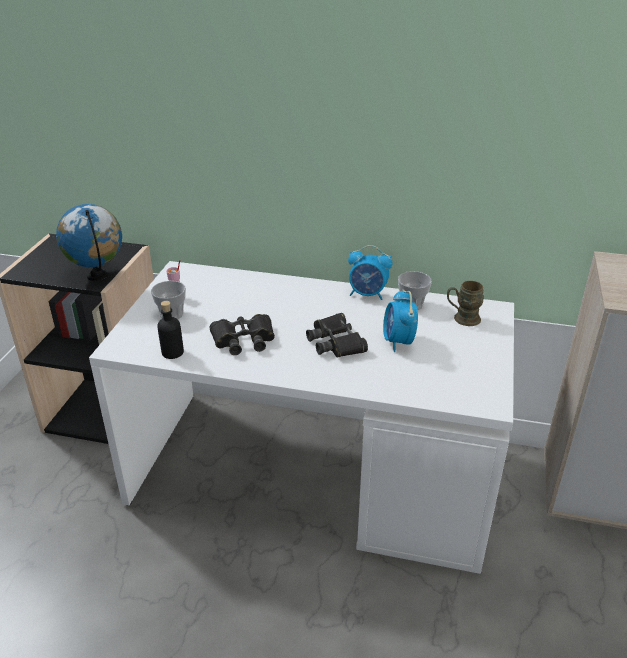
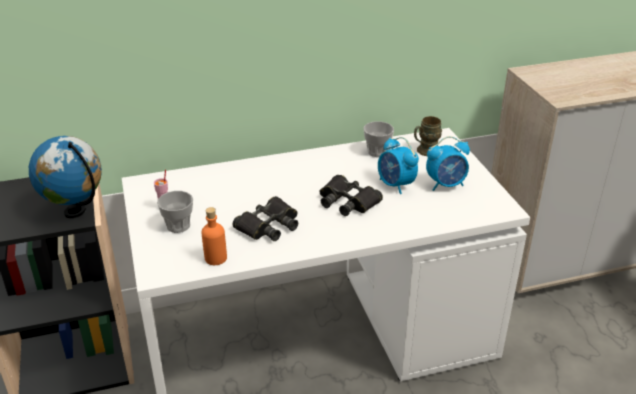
camera: 30 degrees left, 0 degrees up
(172, 352) = (215, 258): black bottle -> orange bottle
(368, 294) = (334, 154): alarm clock -> alarm clock (446, 184)

